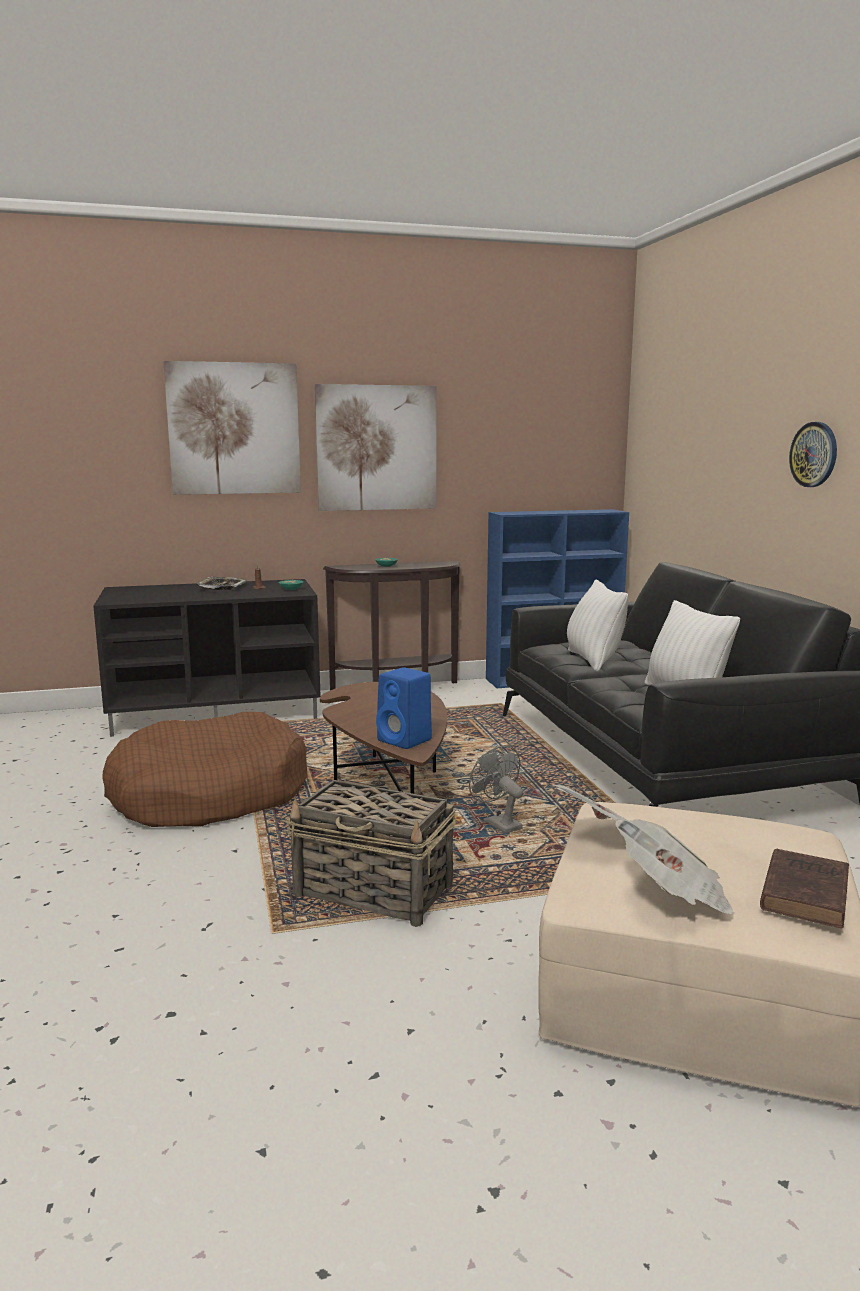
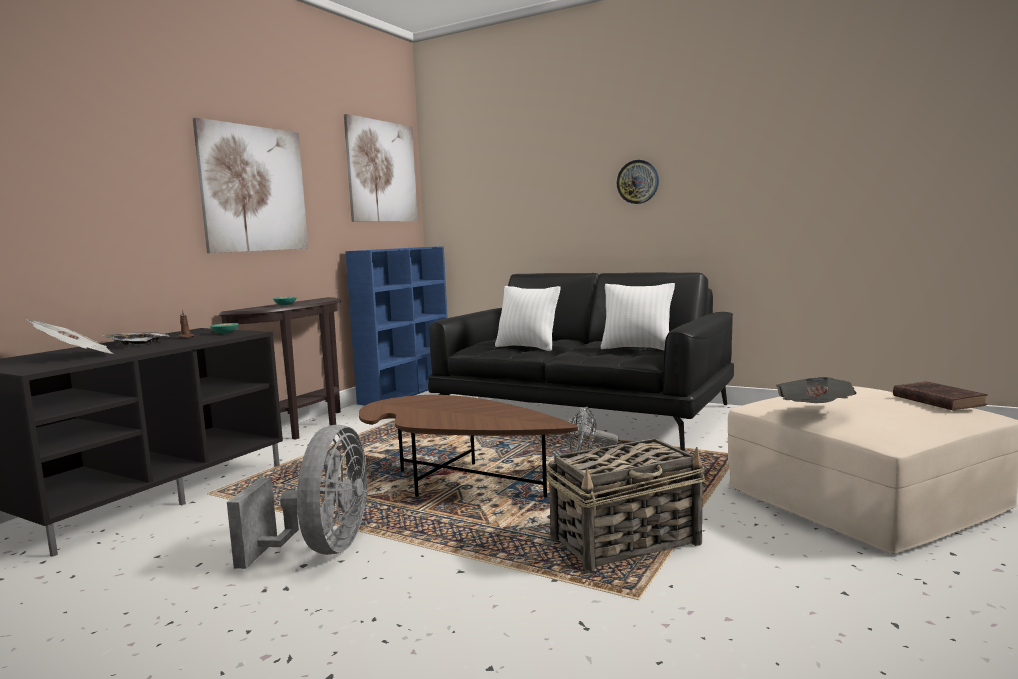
camera: 45 degrees left, 5 degrees down
(209, 794) = (322, 549): brown dog bed -> grey fan
(234, 429) = (111, 159): picture -> picture (382, 171)
(406, 740) = (526, 420): blue speaker -> none
(673, 894) = (916, 418): newspaper -> newspaper (76, 356)

